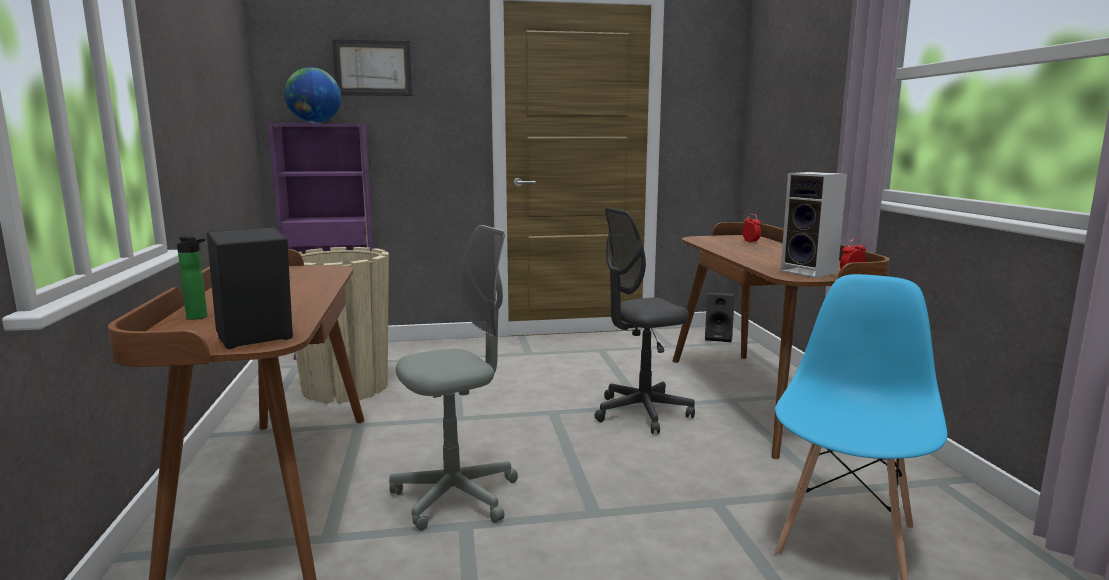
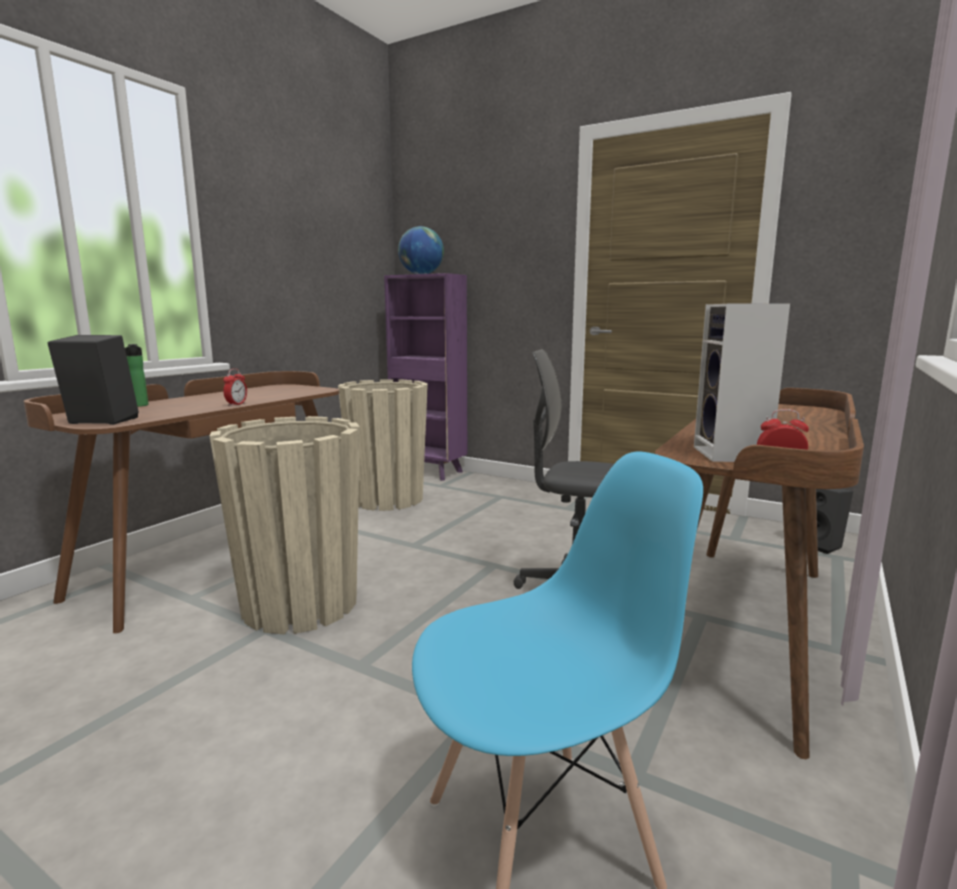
camera: 40 degrees right, 0 degrees up
(373, 68) = (475, 223): picture -> none
(456, 497) = (300, 604): grey office chair -> beige planter
(750, 242) = (795, 415): alarm clock -> alarm clock (236, 404)

